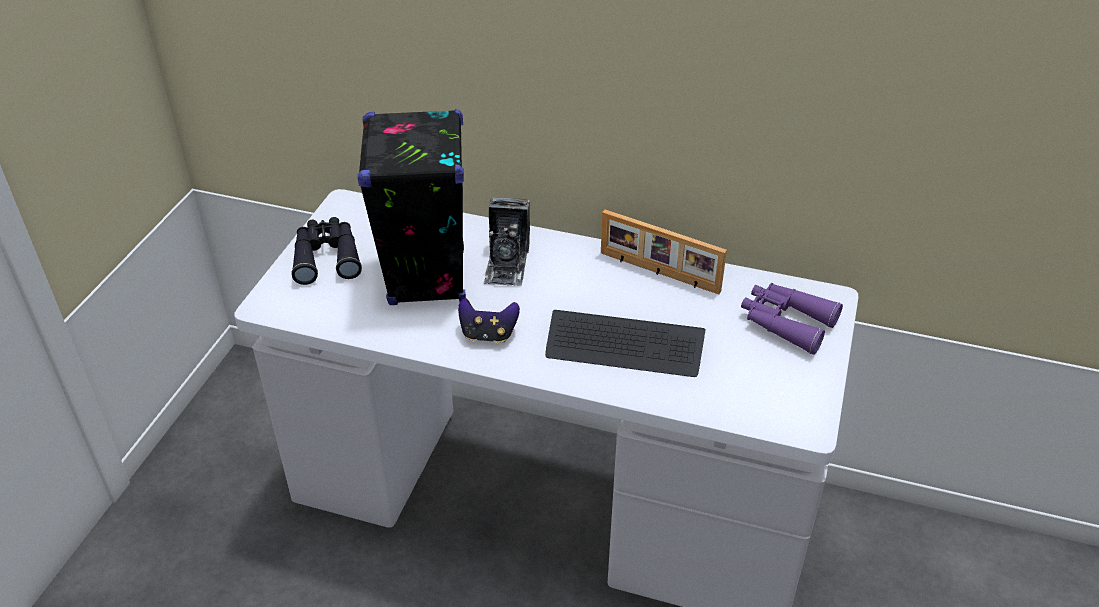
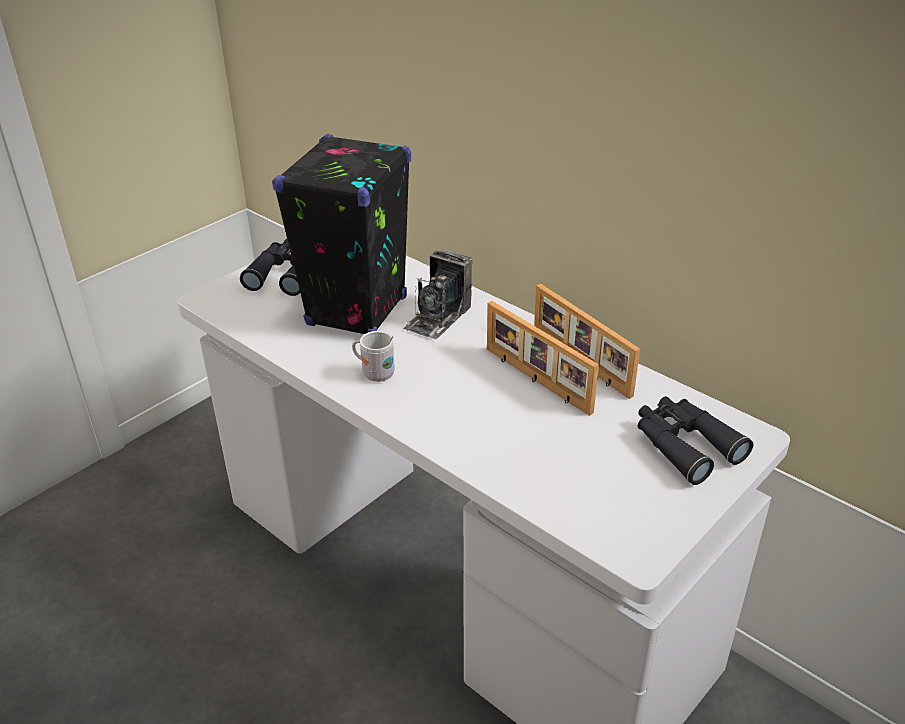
camera: 25 degrees right, 5 degrees down
(488, 335) = (374, 373): game controller -> white mug
(624, 346) = (496, 419): keyboard -> none
(633, 300) = (536, 380): none -> picture frame
(785, 322) = (684, 445): purple binoculars -> black binoculars

